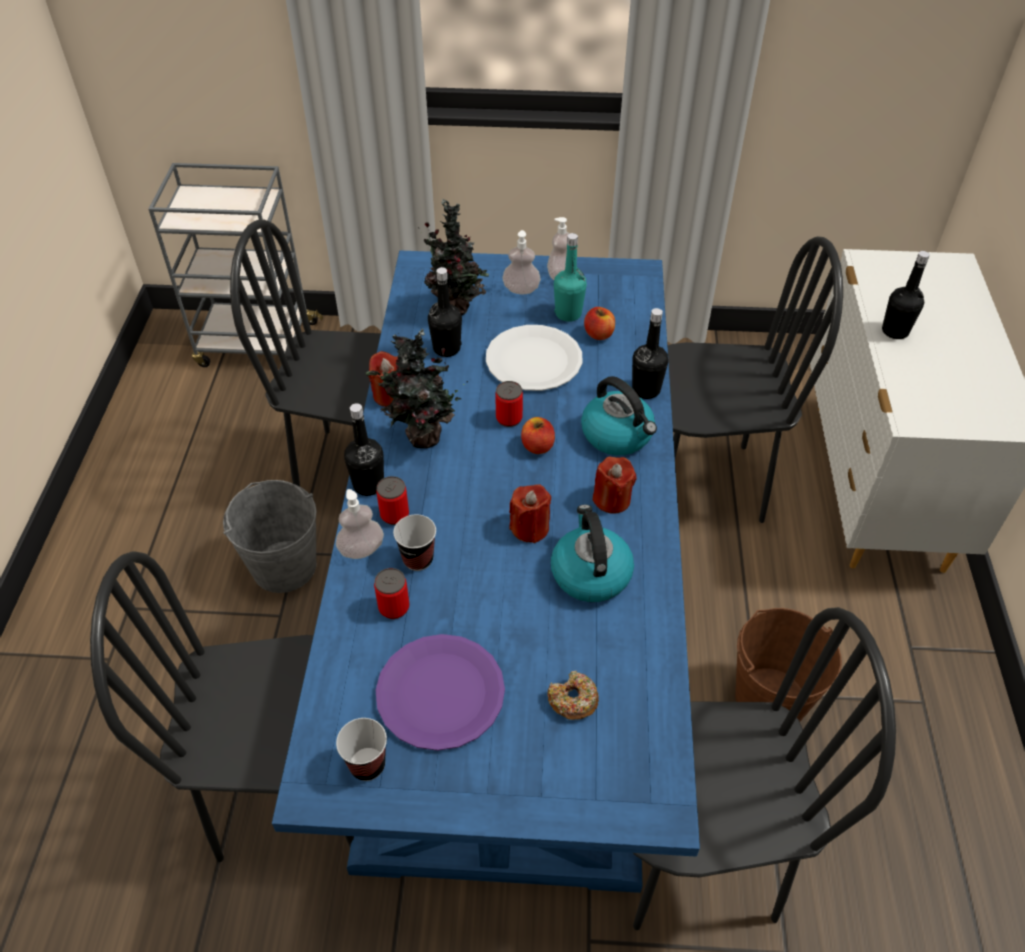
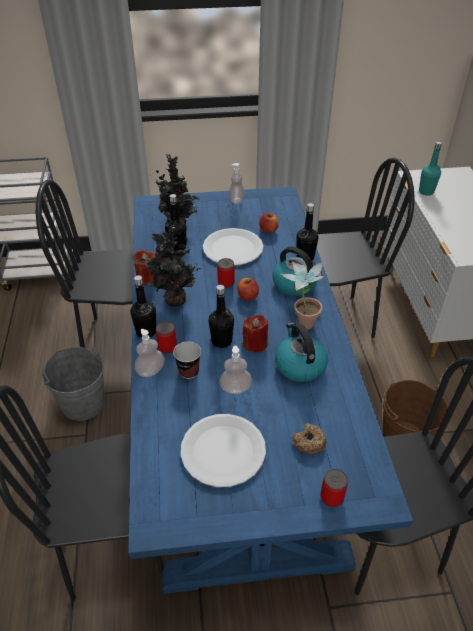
camera: 10 degrees left, 5 degrees down
(367, 765) = (185, 504): cup -> none
(394, 607) = (180, 403): can -> can (332, 497)
(440, 693) = (222, 451): purple plate -> white plate
(521, 289) = (215, 210): soap dispenser -> soap dispenser (235, 388)
(568, 314) = (247, 220): turquoise bottle -> turquoise bottle (426, 192)
(612, 499) = (301, 321): red candle -> potted plant
(895, 331) = (439, 210): black bottle -> black bottle (221, 341)

